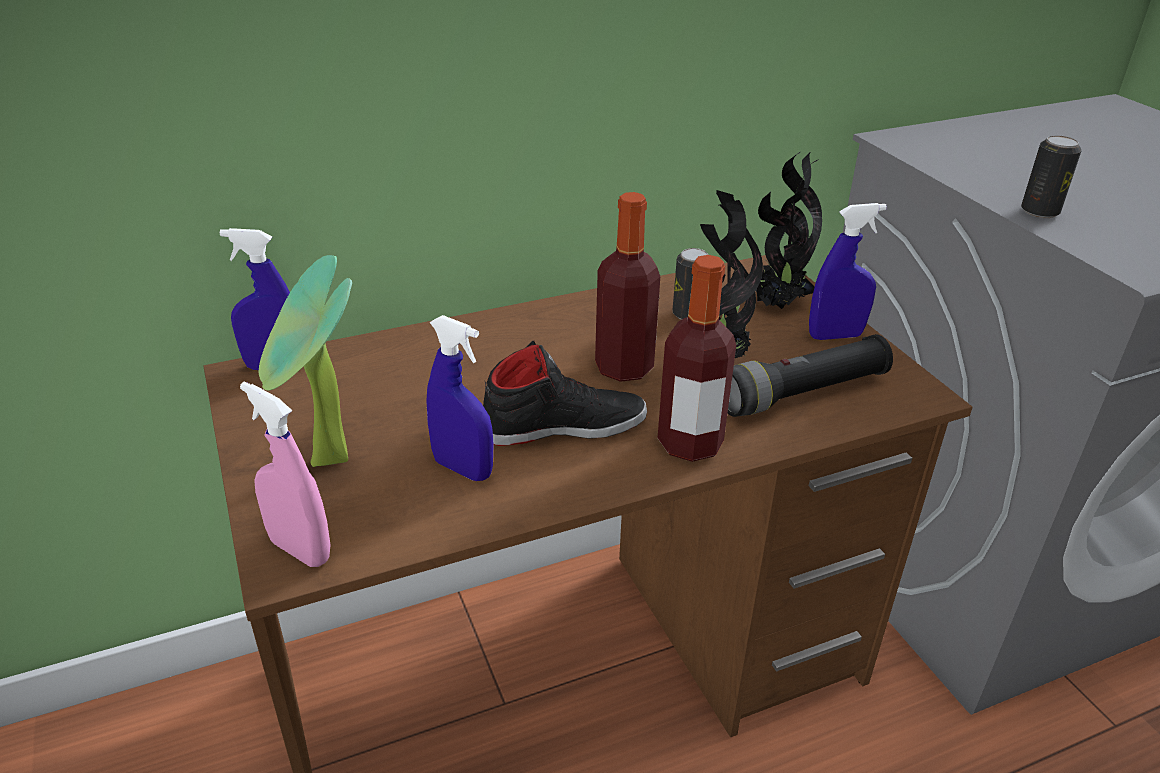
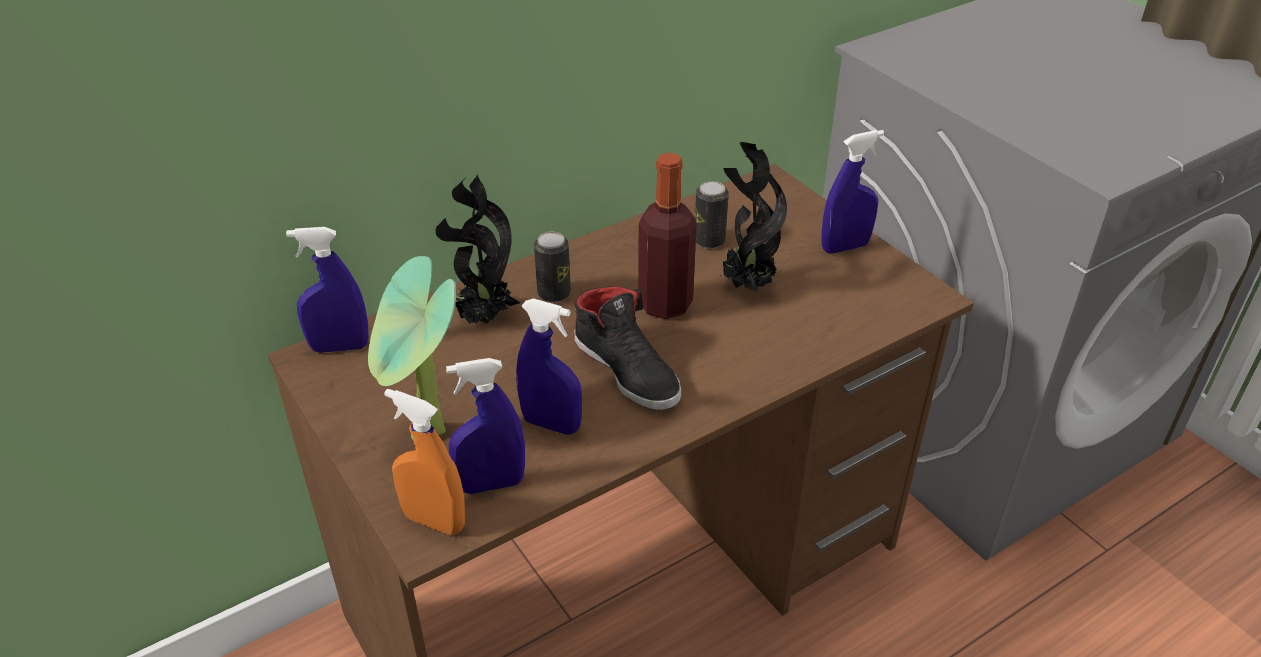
camera: 10 degrees left, 5 degrees up
(300, 550) = (434, 521): pink spray bottle -> orange spray bottle
(376, 521) = (491, 484): none -> blue spray bottle
(563, 425) = (627, 369): black shoe -> black shoe turned 75 degrees clockwise
(690, 443) = (743, 372): bottle -> none
(777, 305) = (786, 221): potted plant -> potted plant (484, 318)
(802, 393) = (828, 309): black flashlight -> none
(1039, 211) = (1013, 120): can -> can (554, 293)

